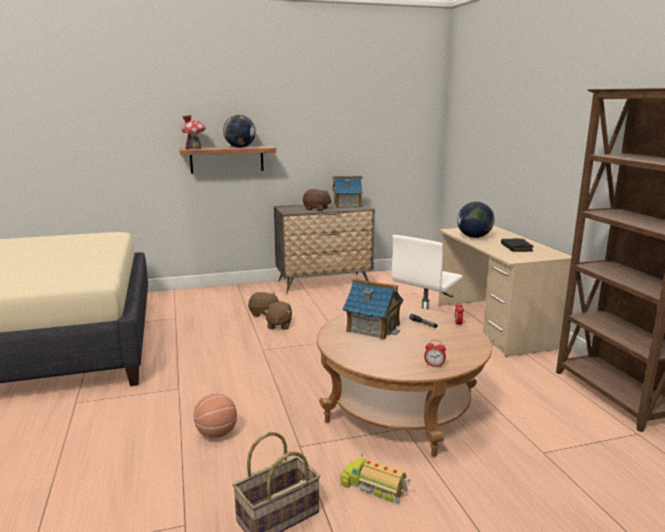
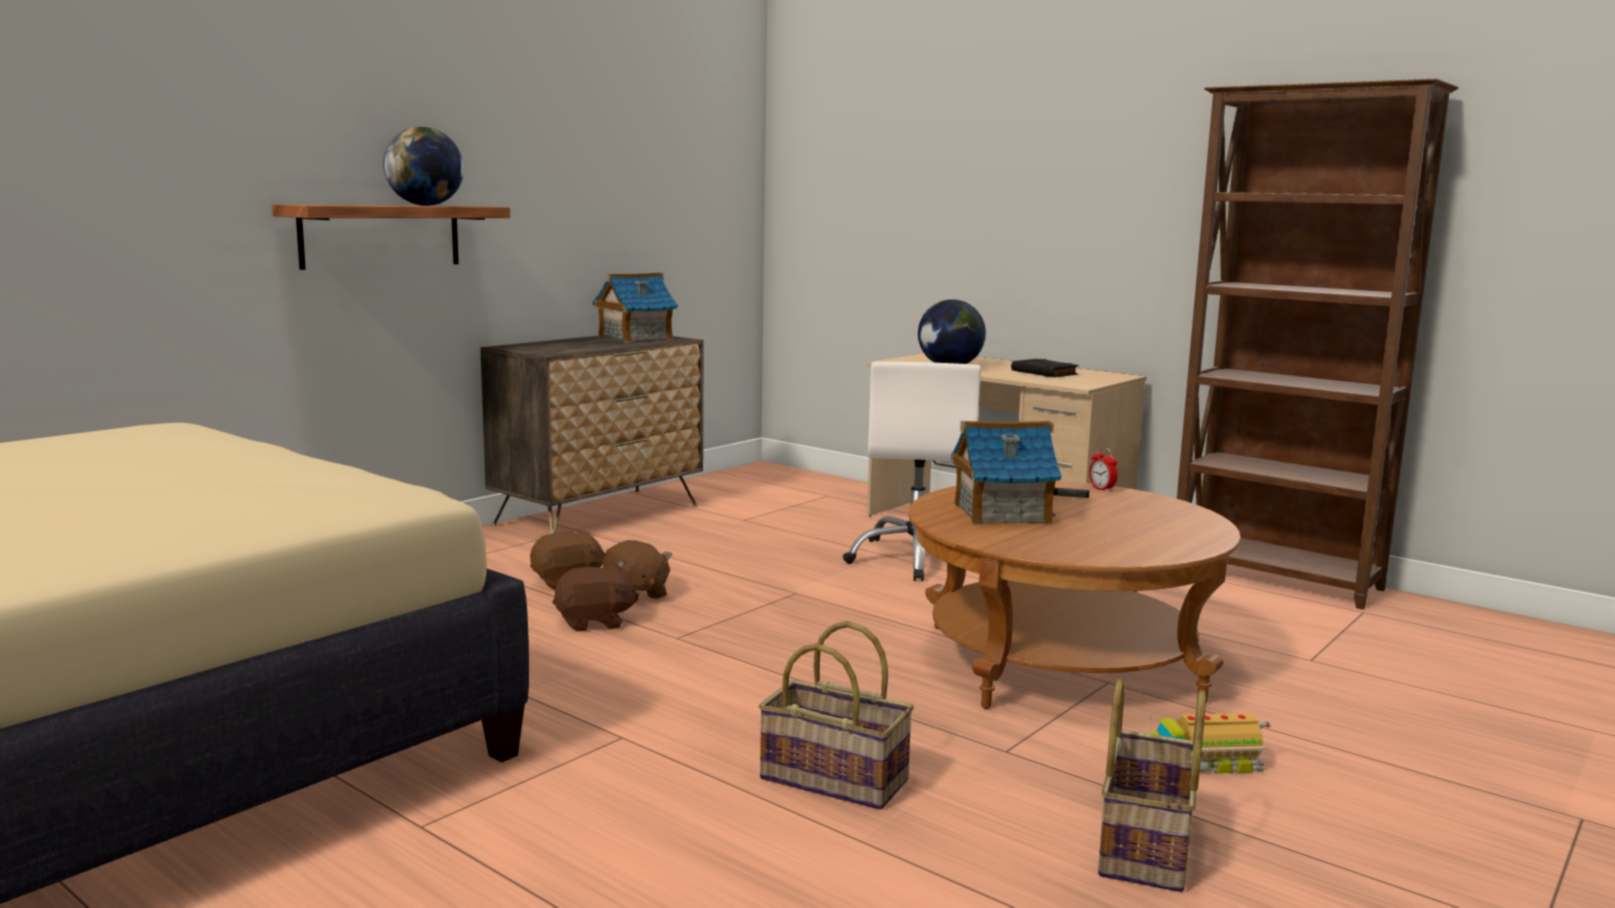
camera: 35 degrees left, 5 degrees down
(195, 148) = (327, 204): toy house -> none
(217, 433) = (836, 778): basketball -> basket
(316, 209) = (592, 346): brown plush toy -> brown plush toy (594, 622)
(434, 365) = (1188, 538): alarm clock -> none

